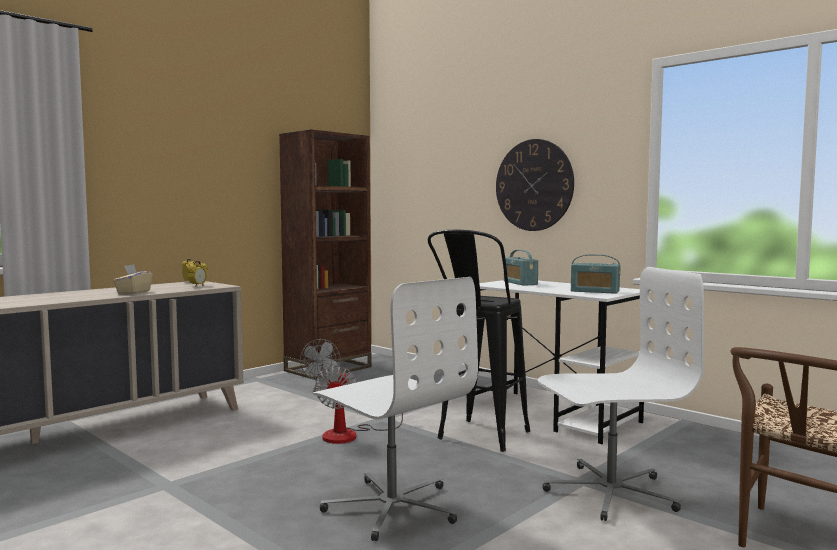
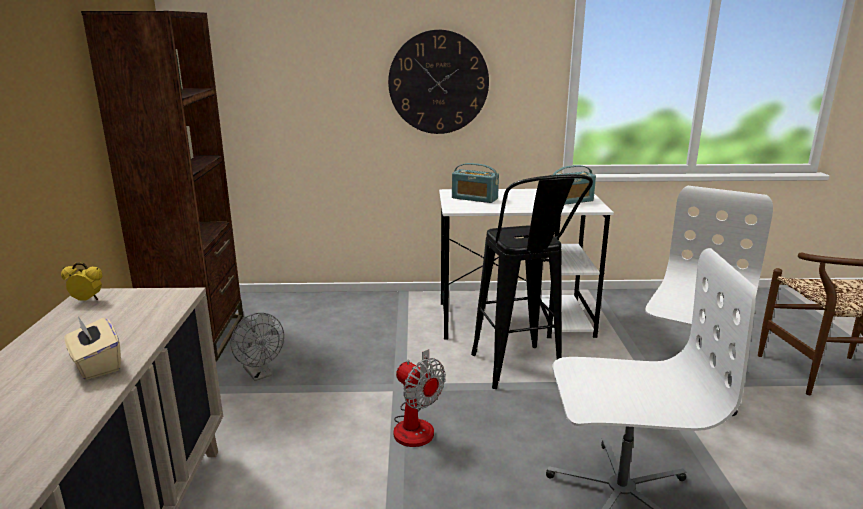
camera: 45 degrees left, 15 degrees up
(197, 286) = (142, 308): alarm clock -> none

